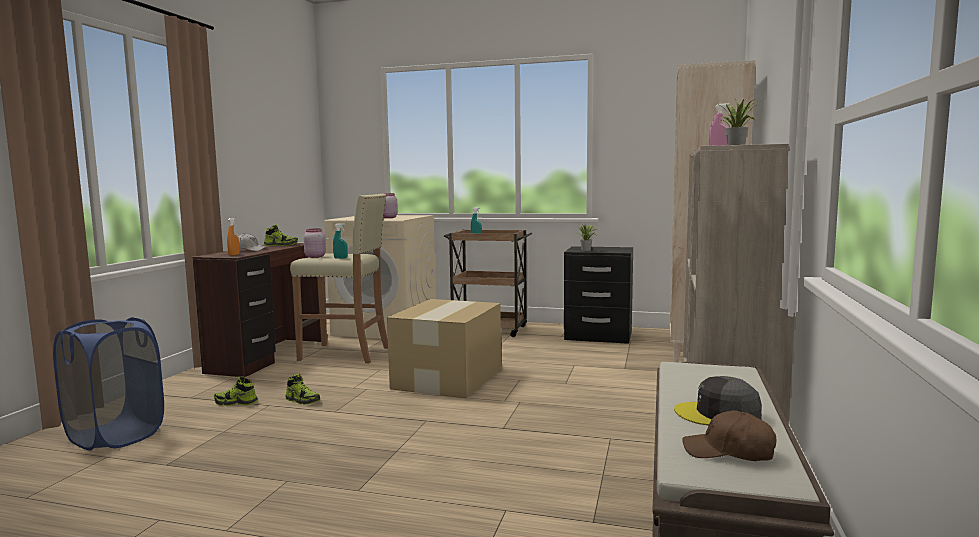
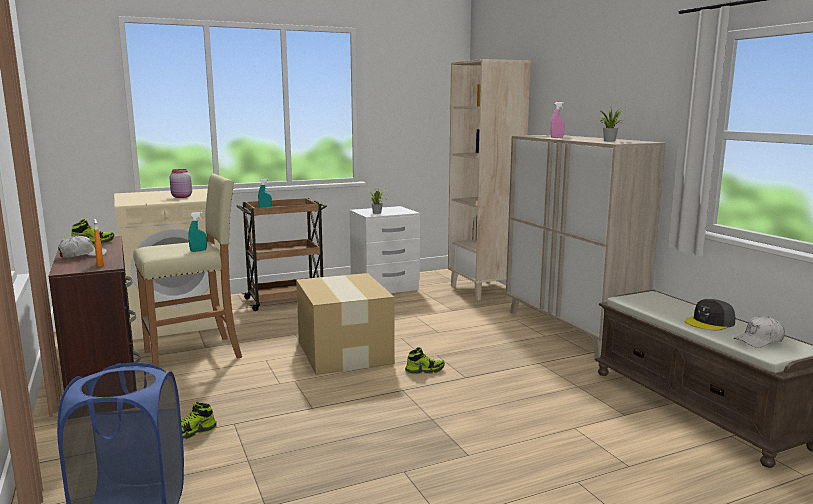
camera: 40 degrees left, 5 degrees up
(302, 400) = (258, 408): shoe -> shoe (424, 371)
(315, 257) = (159, 253): pink jar -> none
(598, 336) = (385, 288): black nightstand -> white nightstand
(729, 452) = (759, 340): brown cap -> white cap

